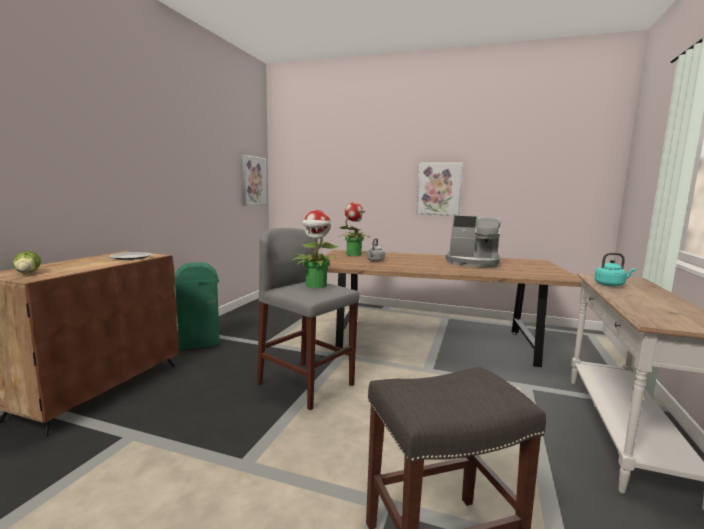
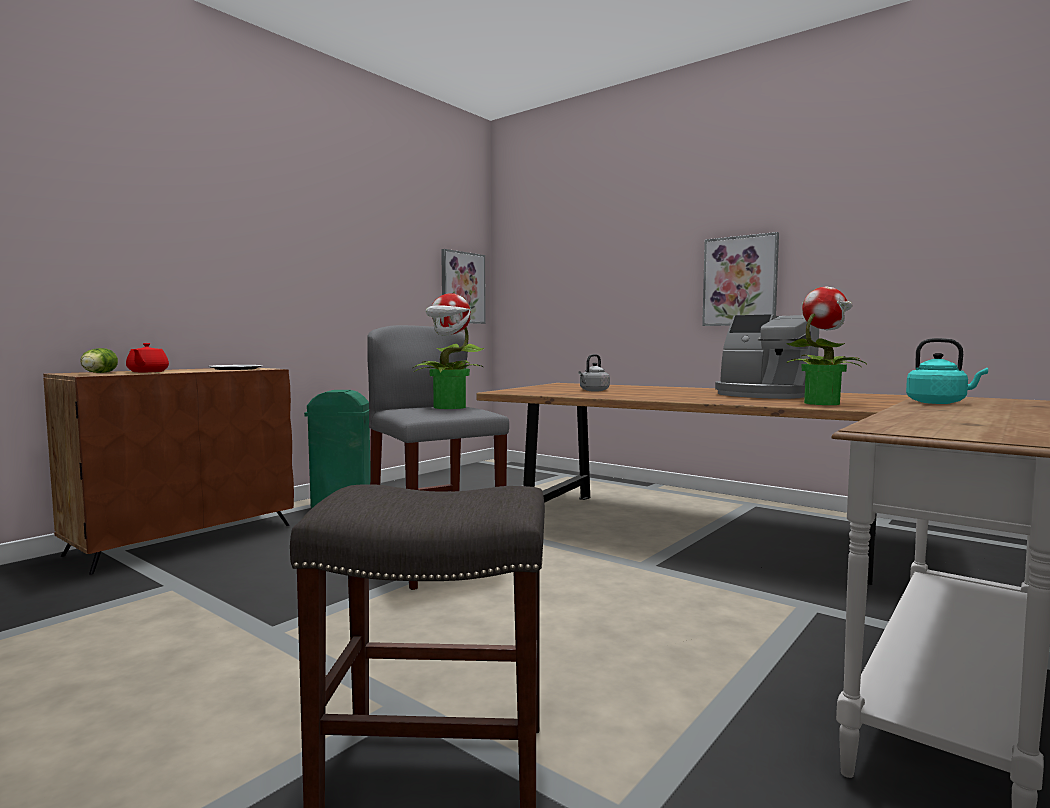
camera: 20 degrees right, 5 degrees down
(69, 268) = (147, 372): none -> red teapot
(354, 254) = (577, 386): potted plant -> potted plant (822, 403)

